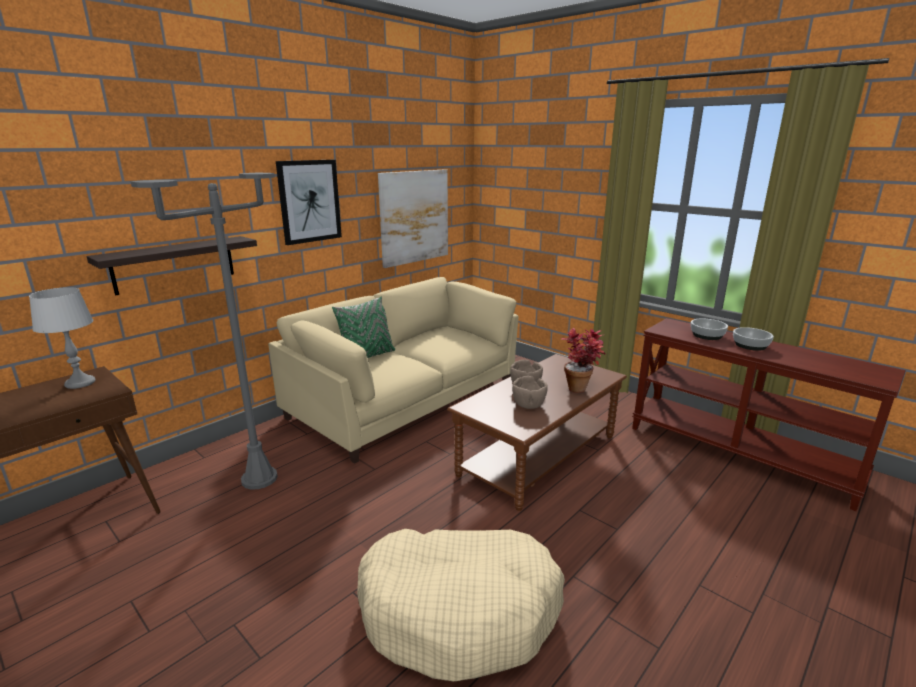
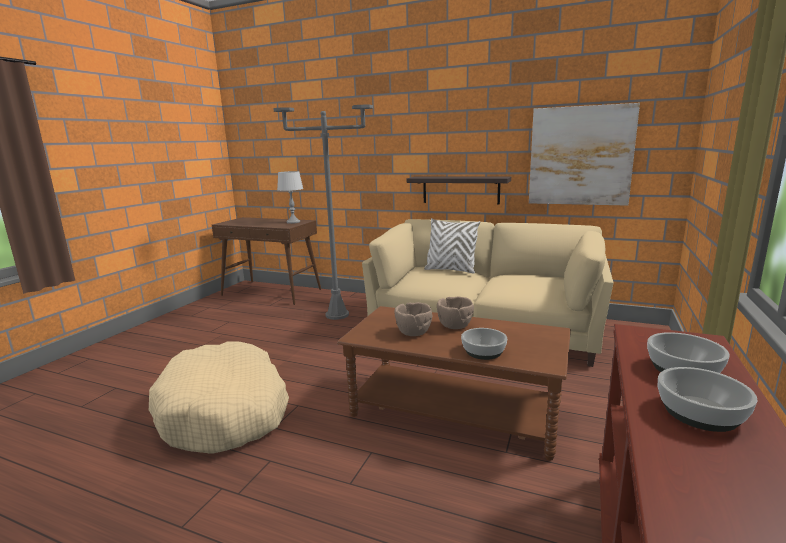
camera: 70 degrees right, 5 degrees down
(174, 264) = (358, 169): shelf -> shelf (460, 190)
(309, 201) = (457, 133): picture -> none
(367, 357) = (451, 270): green pillow -> white pillow
(581, 388) = (484, 351): potted plant -> bowl

